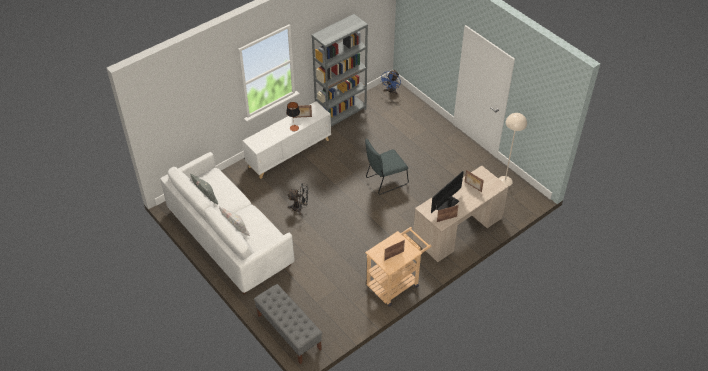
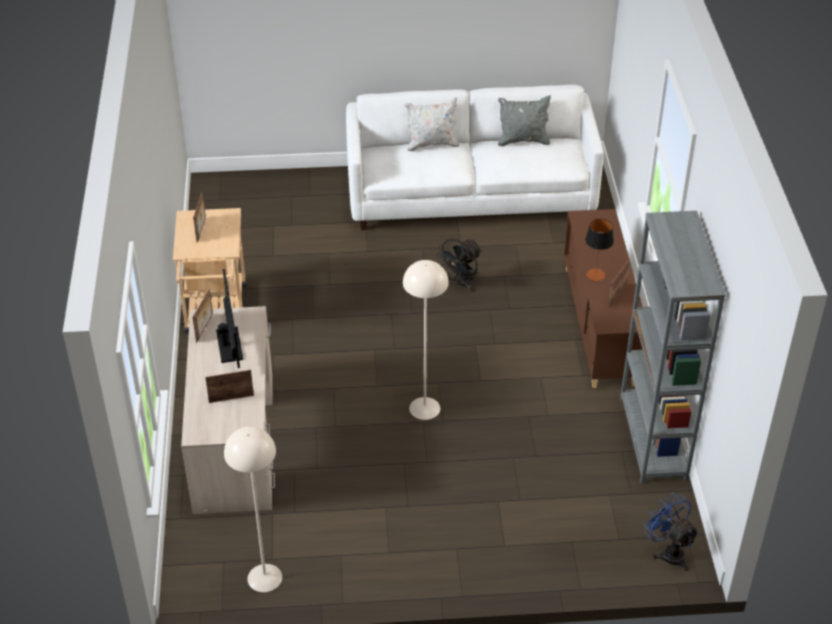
camera: 125 degrees right, 5 degrees down
(289, 153) = (600, 325): white cabinet -> brown cabinet
(289, 332) = (256, 185): grey bench -> none
(385, 181) = (425, 408): grey chair -> beige floor lamp

